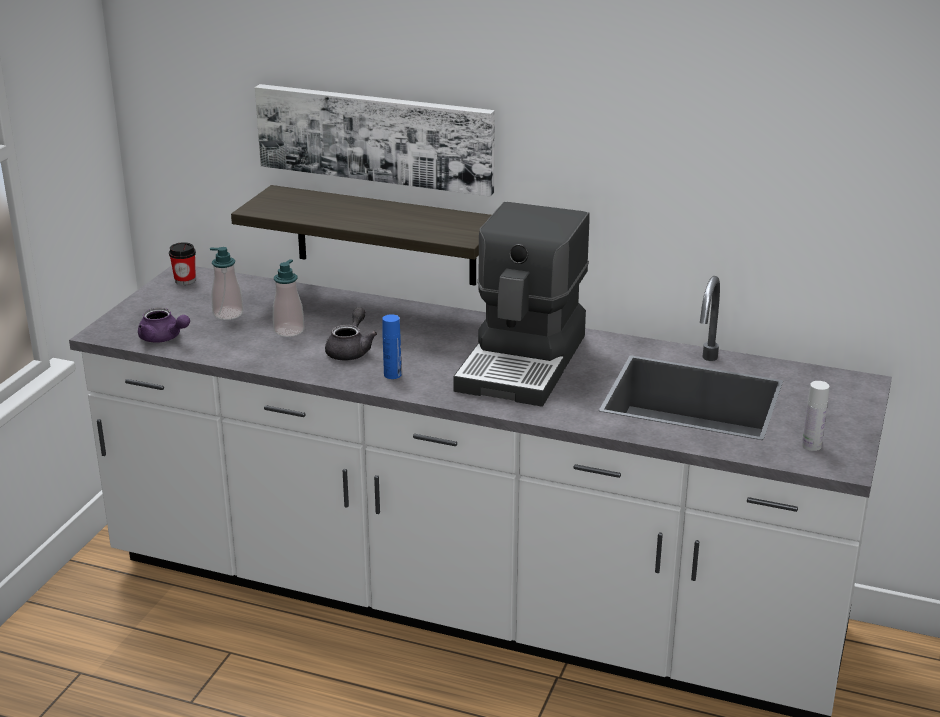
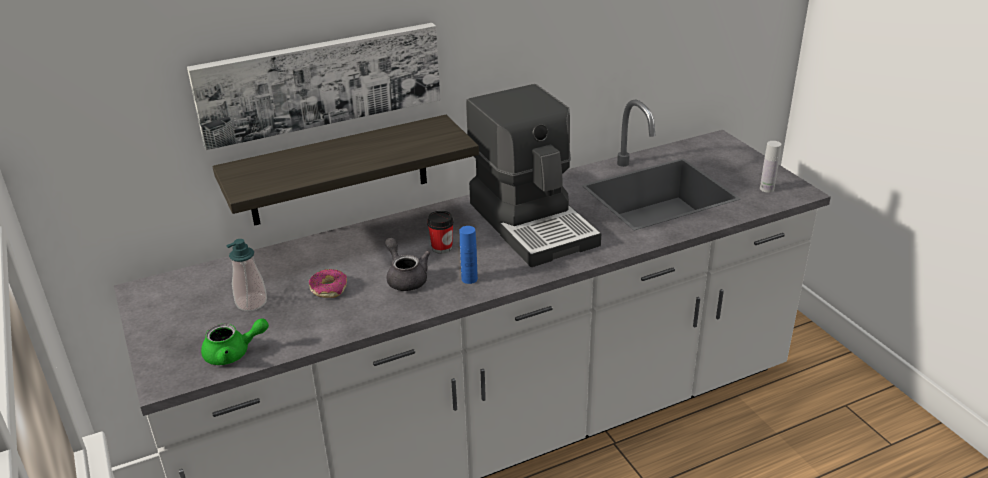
camera: 45 degrees left, 5 degrees up
(163, 338) = (233, 353): purple teapot -> green teapot
(185, 281) = (156, 295): cup -> cup (442, 248)
(289, 331) = (329, 289): soap dispenser -> donut

